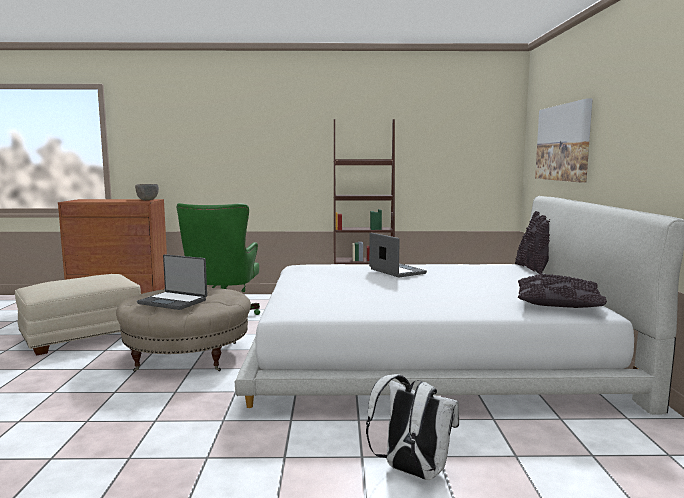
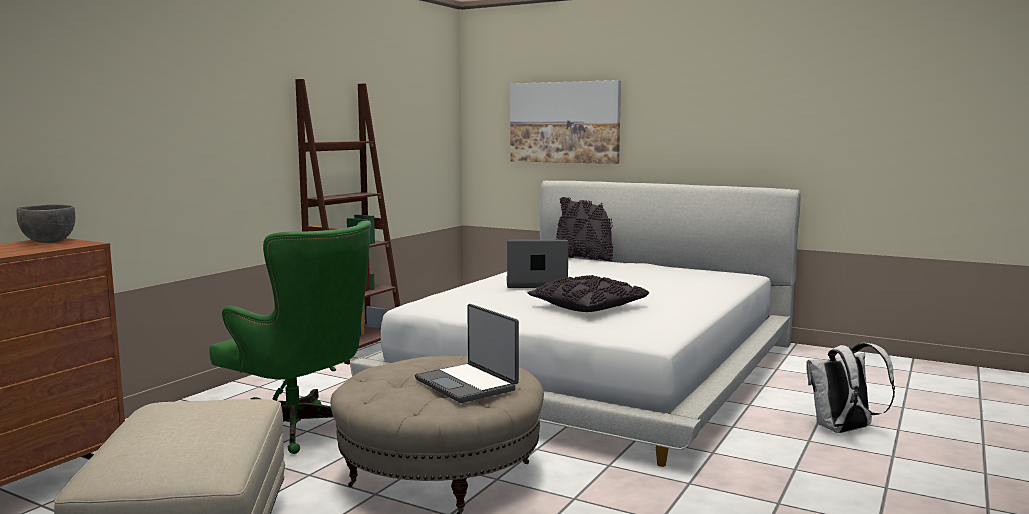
camera: 60 degrees left, 0 degrees up
(173, 301) = (467, 384): laptop -> laptop turned 90 degrees clockwise
(557, 304) = (717, 276): black pillow -> black pillow (588, 307)

